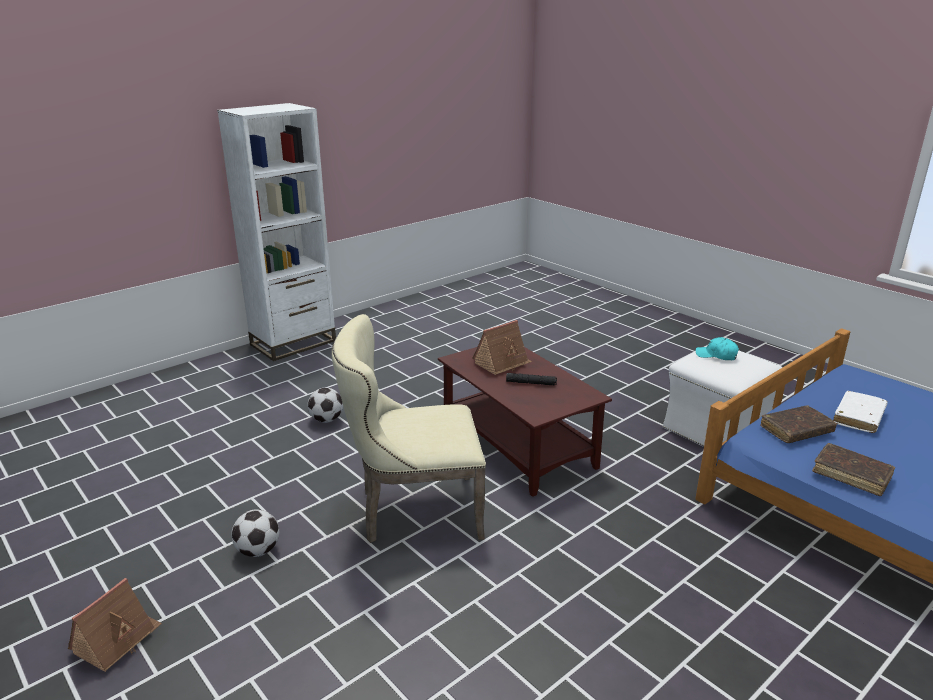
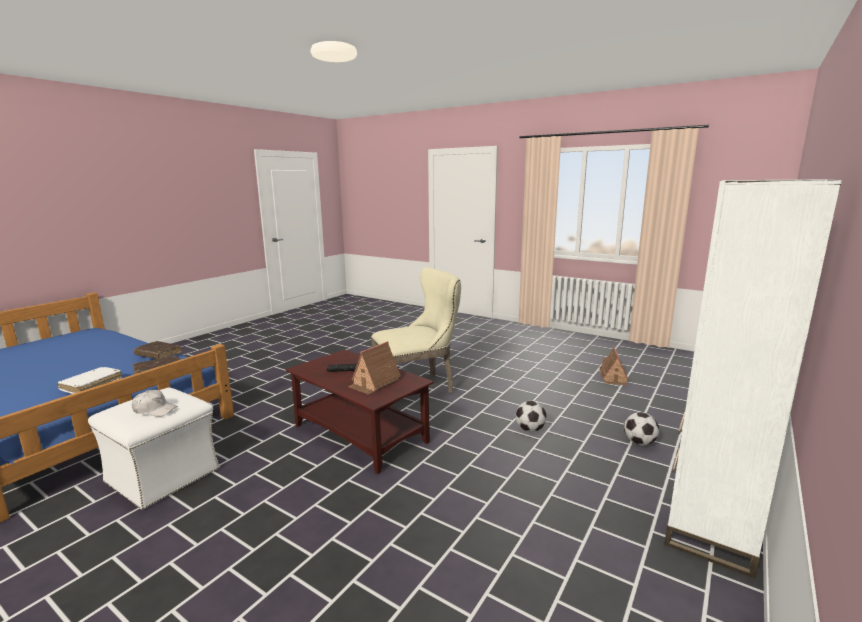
camera: 165 degrees right, 10 degrees down
(117, 640) = (504, 343): toy house -> toy house (613, 377)
(258, 551) = (484, 366): football -> football (639, 443)
(716, 355) = (155, 410): turquoise cap -> white cap

